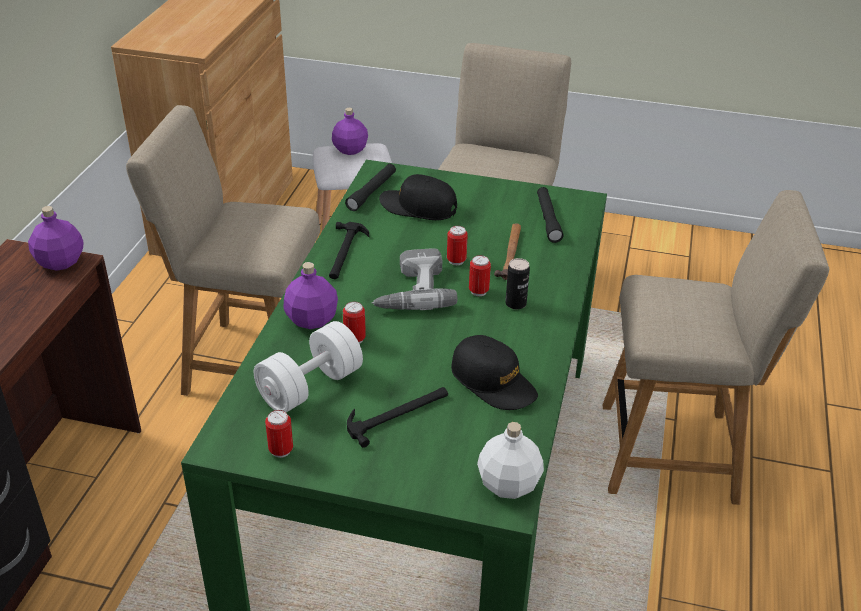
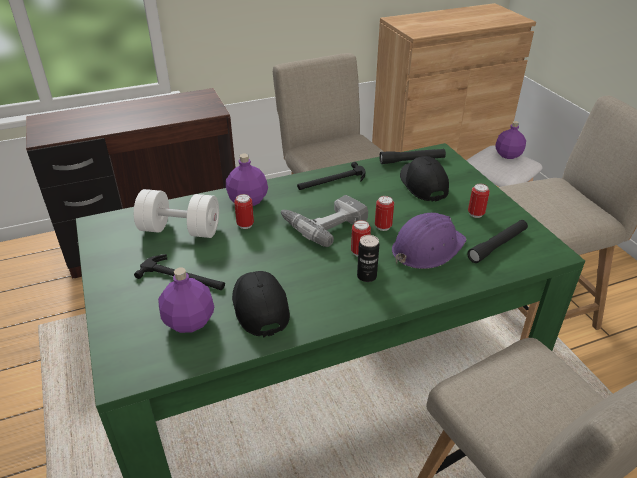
camera: 55 degrees right, 0 degrees up
(60, 262) = (209, 107): purple bottle -> purple bottle (190, 321)
(281, 450) = (110, 247): can -> can (476, 214)
(493, 382) = (259, 306): black cap -> black cap turned 150 degrees clockwise
(509, 485) = (145, 367): white bottle -> none
(512, 254) = (427, 248): hammer -> purple hard hat

